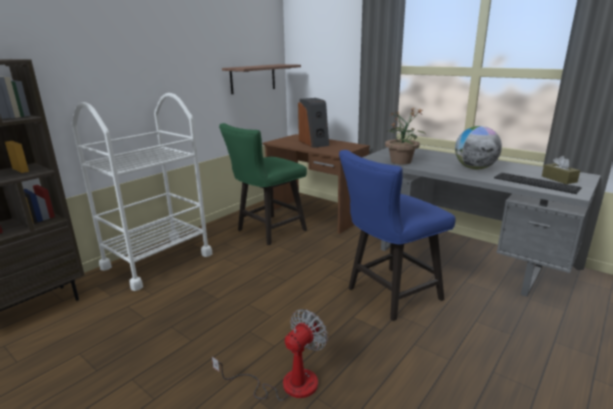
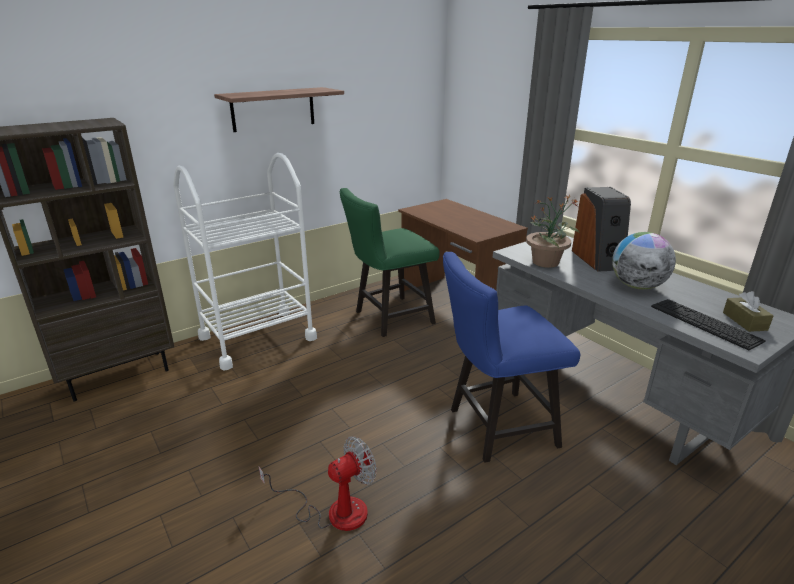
camera: 15 degrees right, 5 degrees up
(253, 78) = (397, 127): shelf -> shelf (273, 109)
(314, 143) = (459, 216): speaker -> speaker (598, 259)

